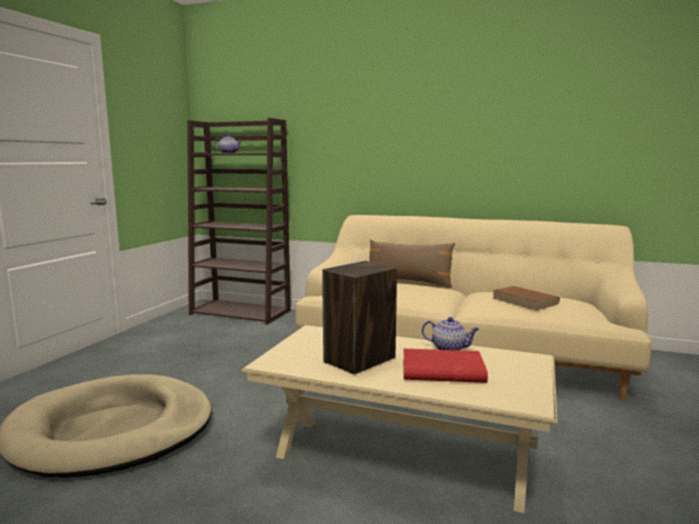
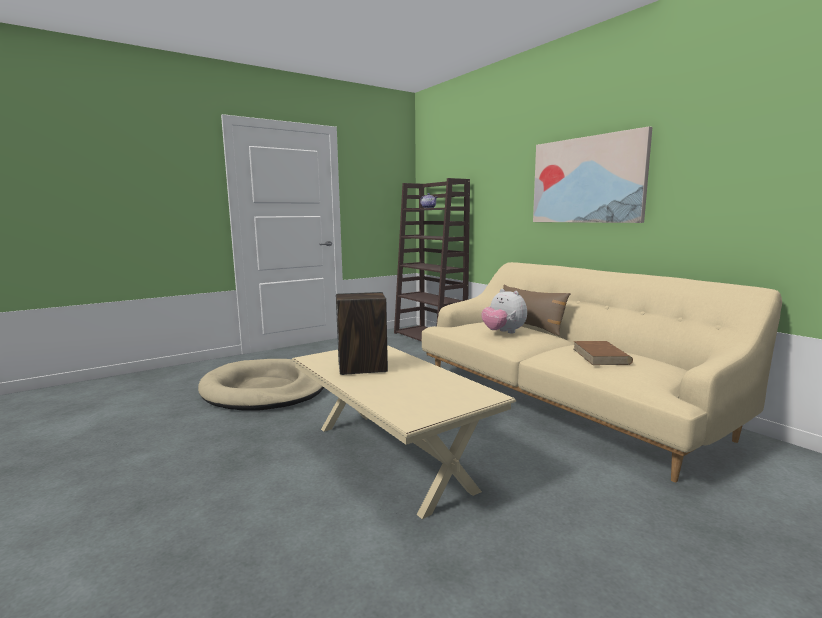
camera: 35 degrees right, 0 degrees up
(404, 292) = (503, 332): none -> plush toy
(441, 129) = (587, 180): none -> picture
(441, 371) = (399, 386): red book -> none
(450, 349) = (439, 375): teapot -> none

